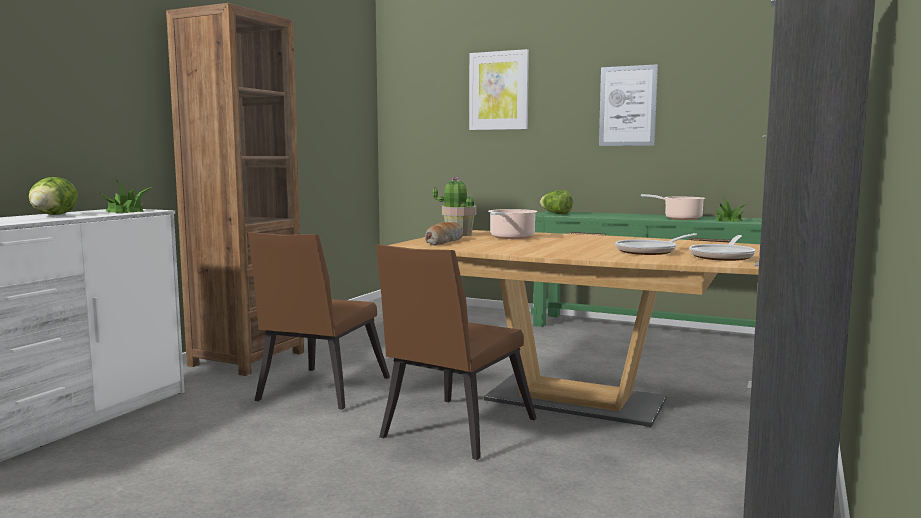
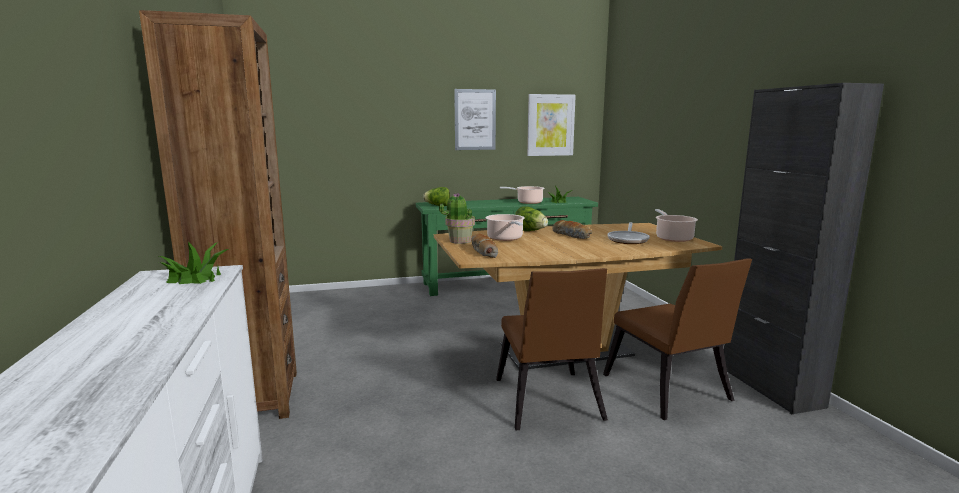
camera: 40 degrees left, 5 degrees up
(52, 215) = (137, 306): lettuce -> lettuce (530, 231)
(318, 391) = (389, 408): brown chair -> brown chair (669, 392)
(499, 91) = (367, 103): picture -> picture (550, 125)
(597, 243) = (572, 235): none -> bread
(723, 256) = (673, 238): frying pan -> cooking pot

